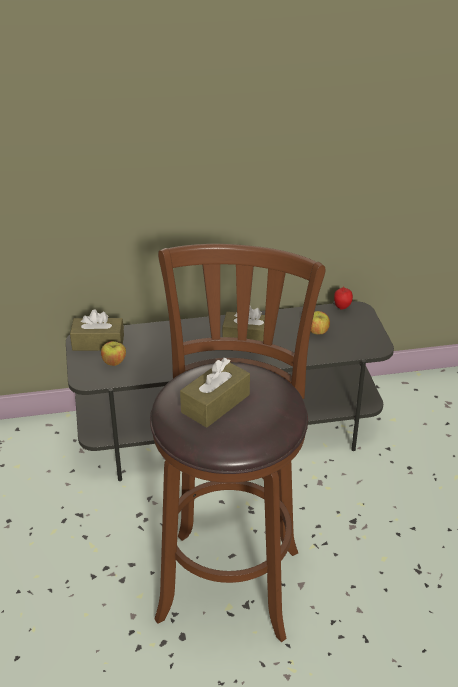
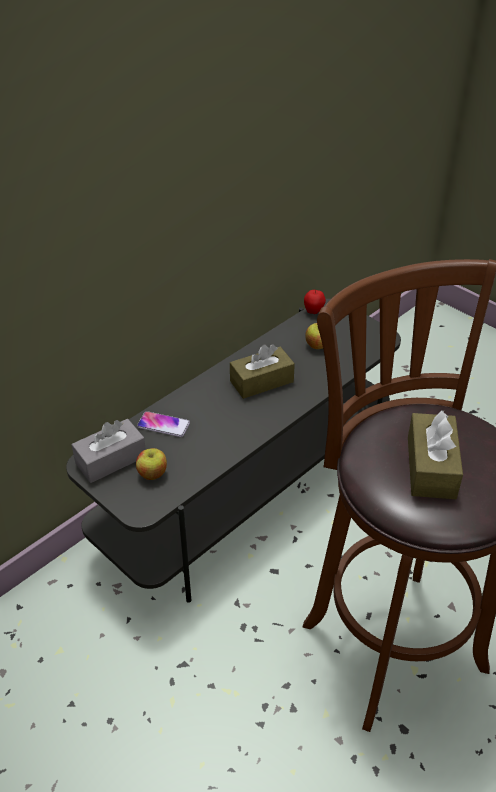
camera: 35 degrees left, 5 degrees up
(98, 342) = (111, 459): brown tissue box -> grey tissue box
(152, 336) = (163, 425): none -> phone

